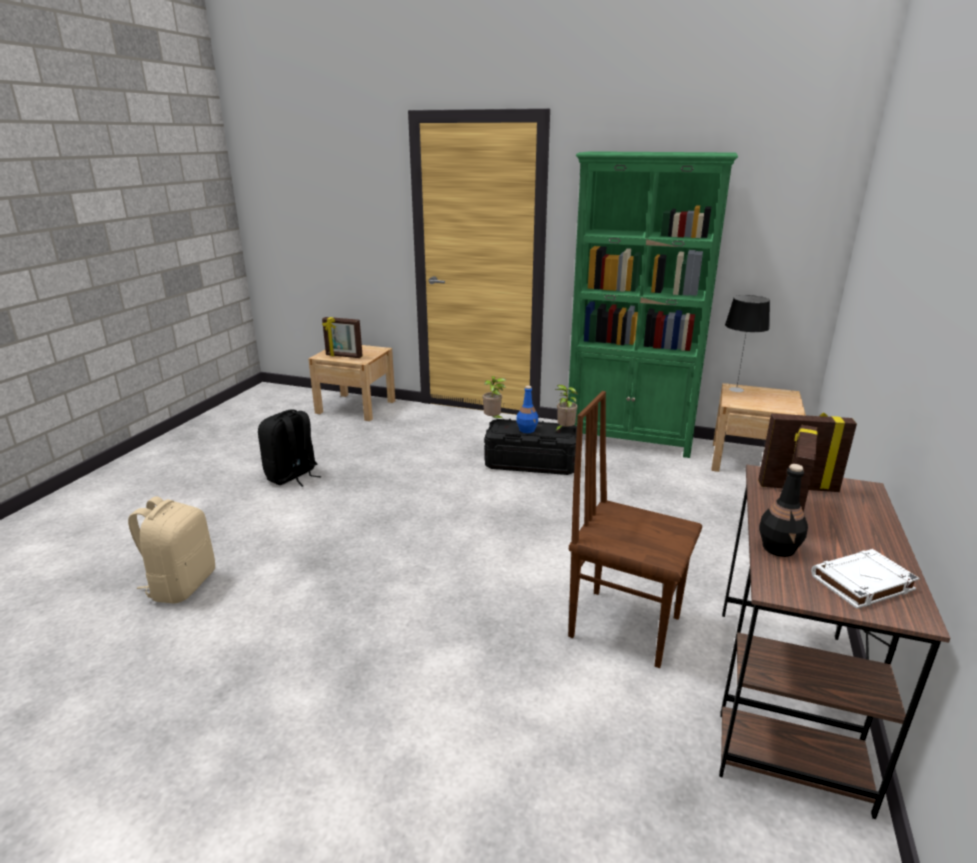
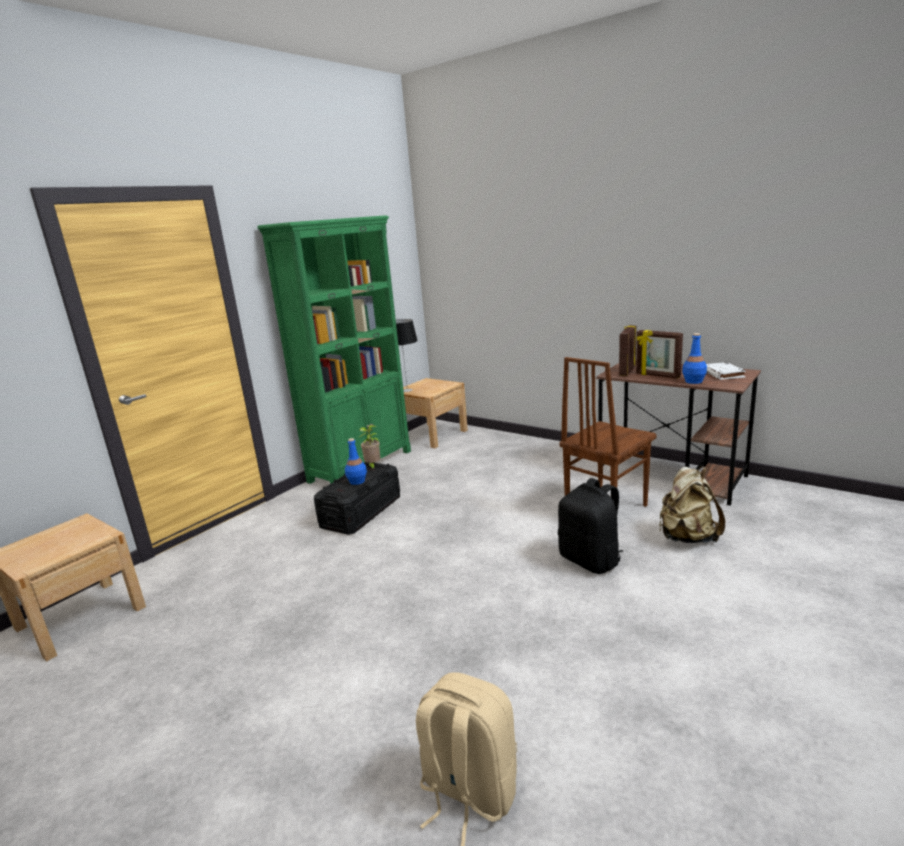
camera: 70 degrees left, 5 degrees down
(292, 476) = (240, 683): black backpack -> black backpack (591, 560)
(343, 356) = (62, 548): picture frame -> none
(493, 419) = (319, 493): potted plant -> none
(578, 712) = (687, 537): none -> beige backpack
(779, 548) = (693, 381): black bottle -> blue bottle

